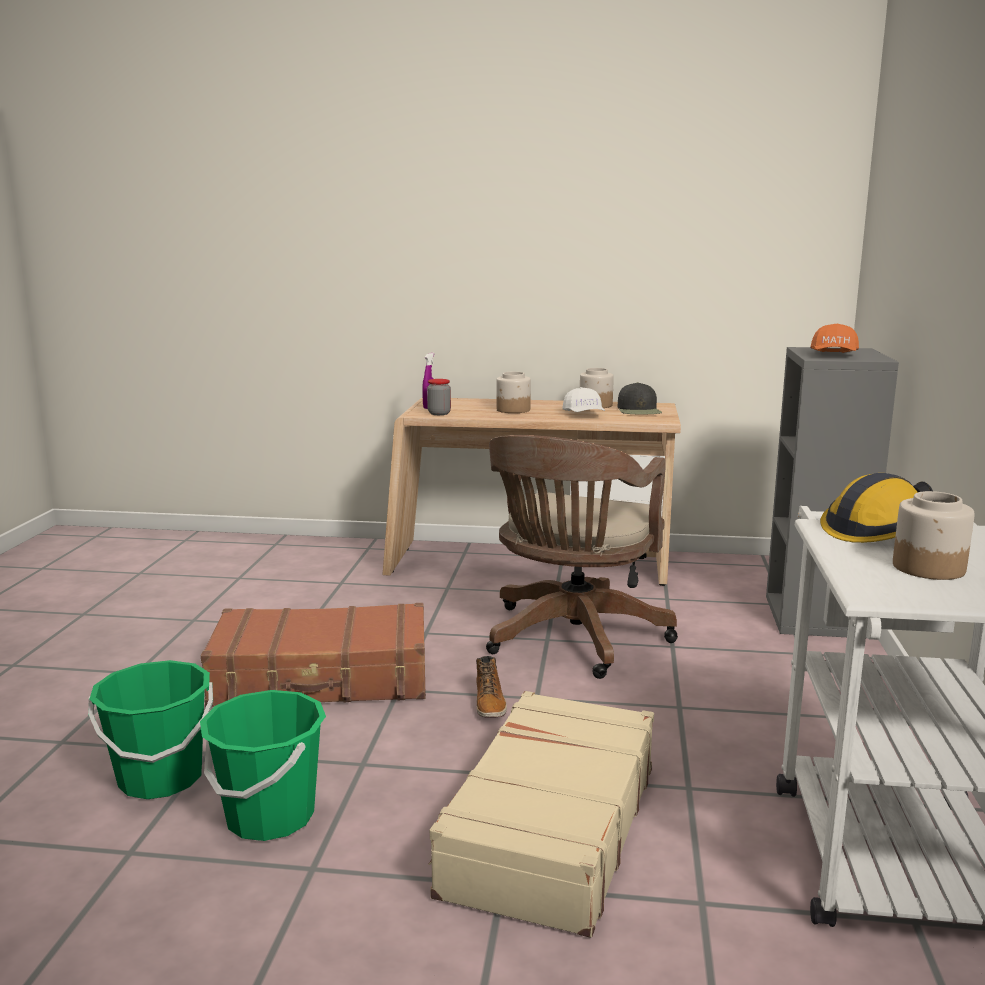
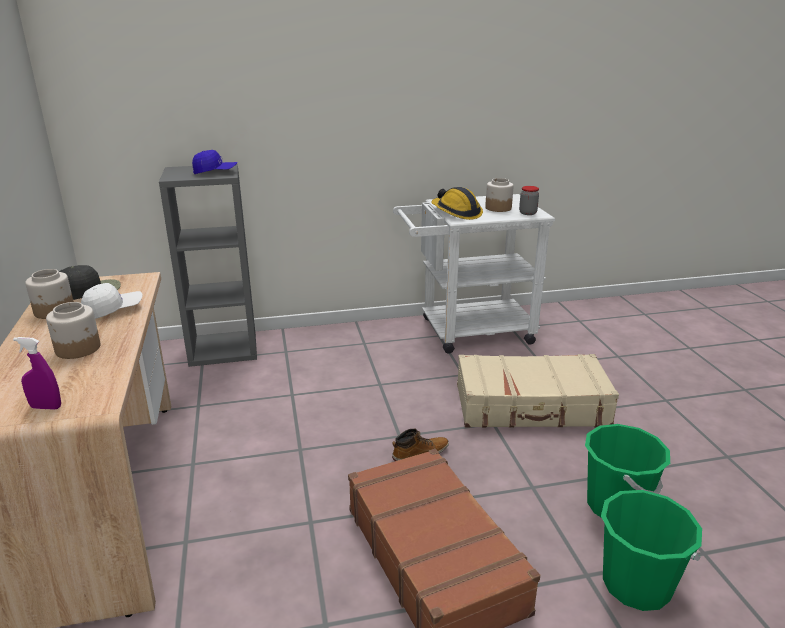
camera: 110 degrees left, 10 degrees up
(439, 413) = (97, 390): jar -> jar (527, 213)
(572, 640) = (297, 437): brown office chair -> none
(834, 356) = (215, 172): orange cap -> blue cap

